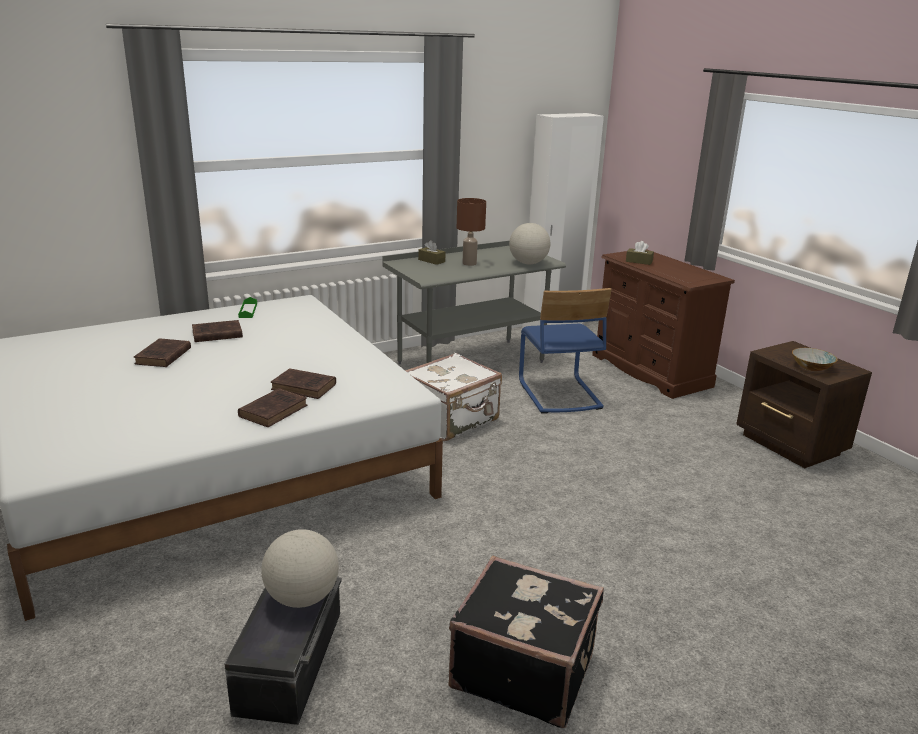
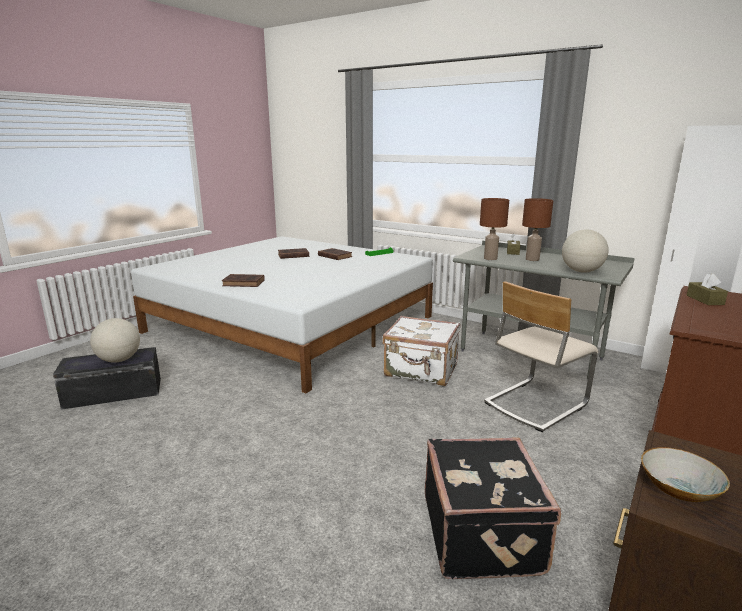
camera: 65 degrees right, 5 degrees down
(305, 387) = (282, 282): brown book -> none
(447, 274) = (491, 259): none -> brown table lamp
(523, 669) = (108, 472): black suitcase -> black suitcase (483, 533)
(558, 395) = (534, 404): blue chair -> beige chair

